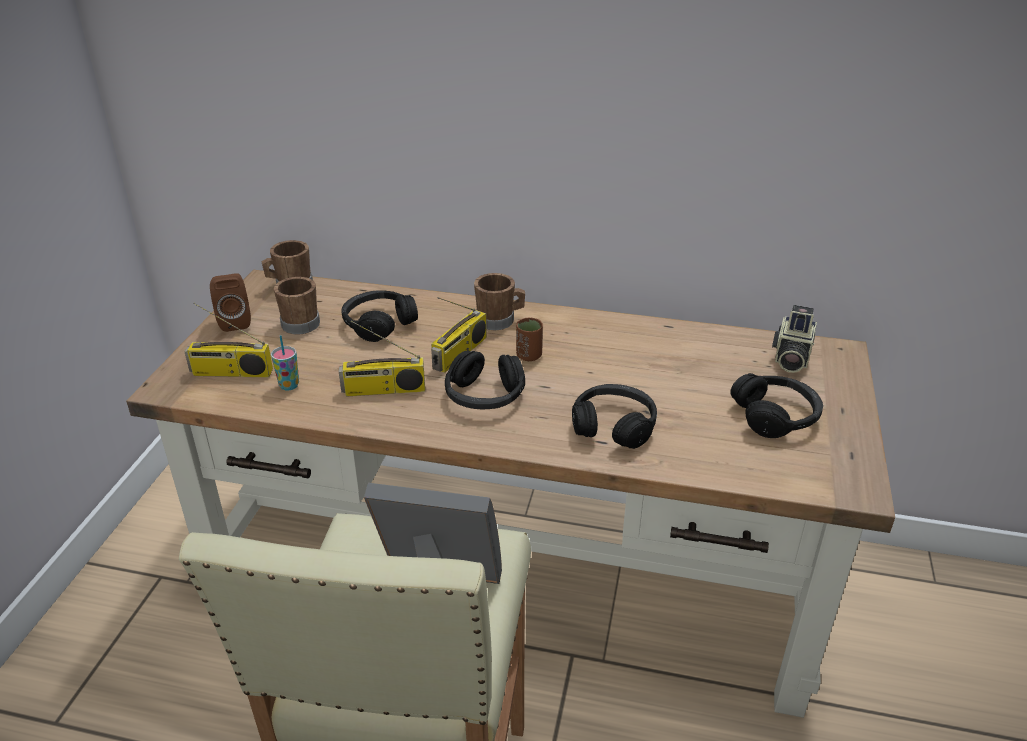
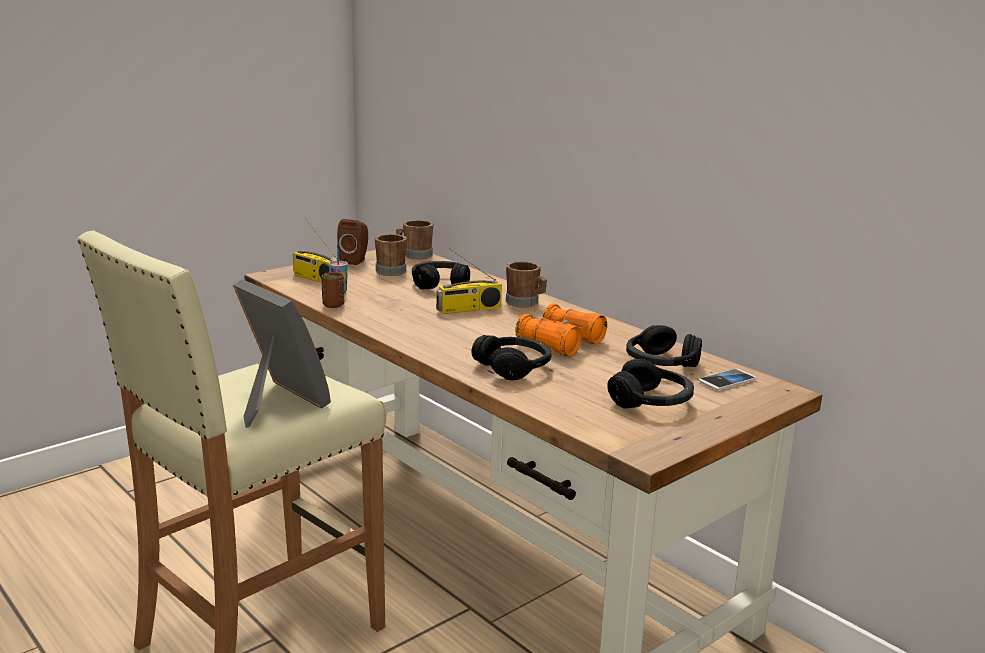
camera: 35 degrees right, 15 degrees down
(383, 390) = (390, 310): radio -> none
(484, 396) = (449, 330): black headphones -> black headphones (661, 363)
(529, 356) = (515, 323): brown cup -> brown cup (333, 305)
(605, 367) = (561, 343): none -> orange binoculars
(790, 358) = (727, 381): camera -> phone

